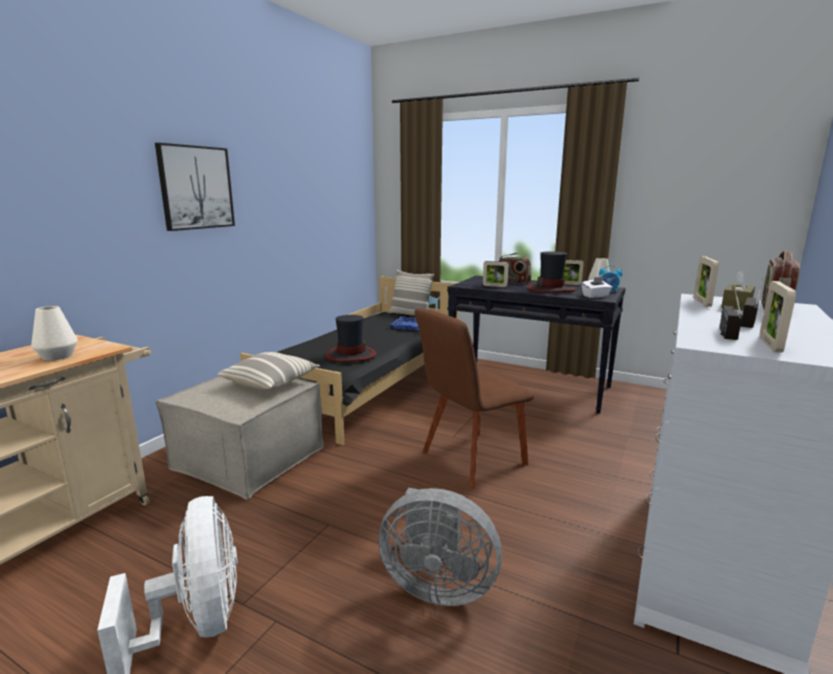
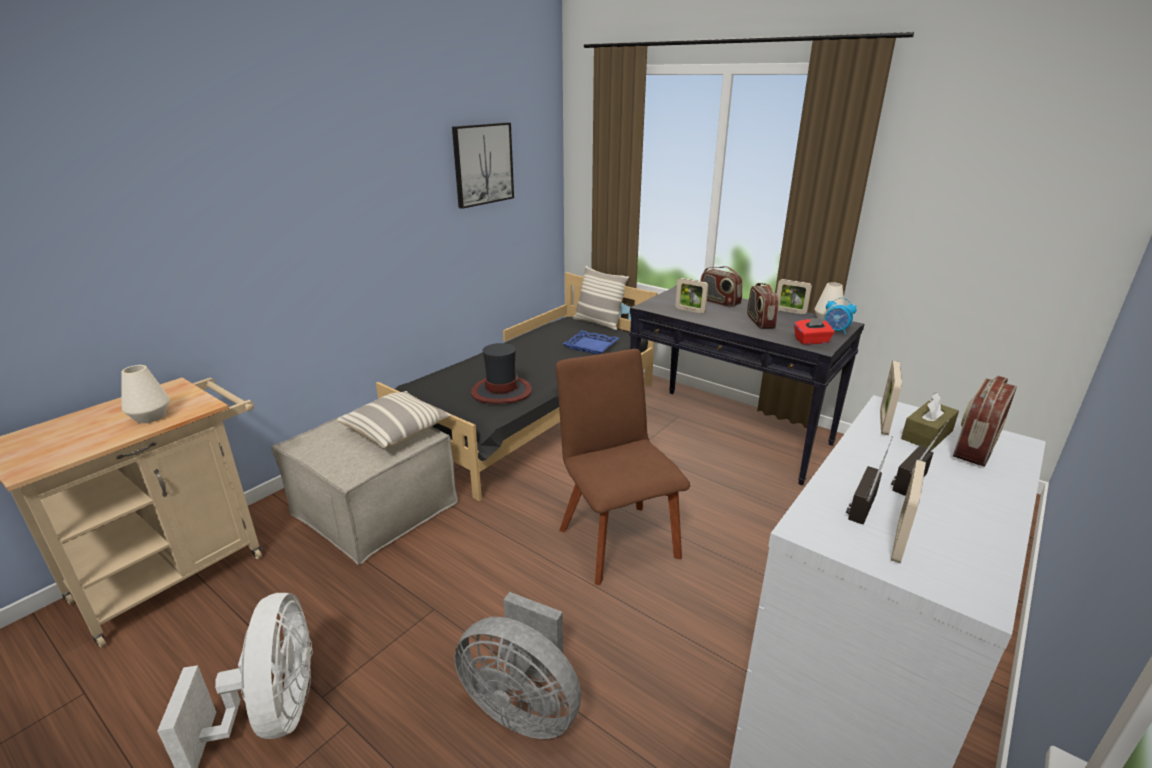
camera: 10 degrees right, 10 degrees up
(196, 187) = (316, 194): picture -> picture (483, 164)
(470, 459) = (616, 539): brown chair -> brown chair turned 90 degrees clockwise
(551, 289) = (760, 322): hat -> radio
(595, 296) = (812, 341): white tissue box -> red tissue box

